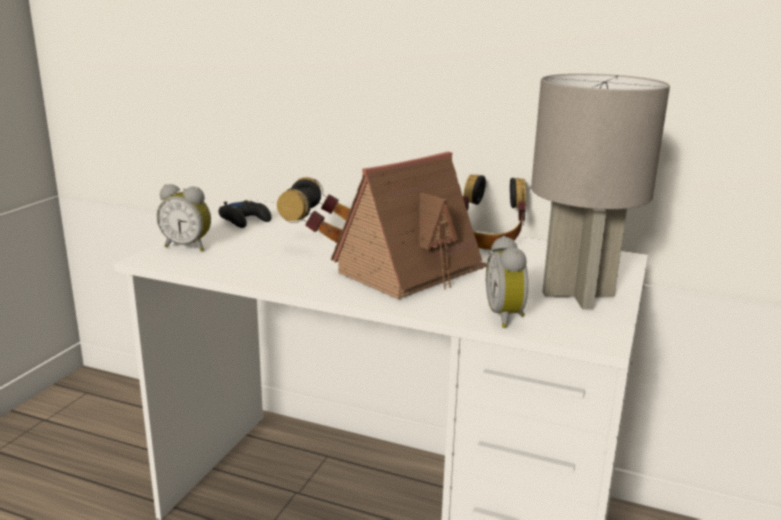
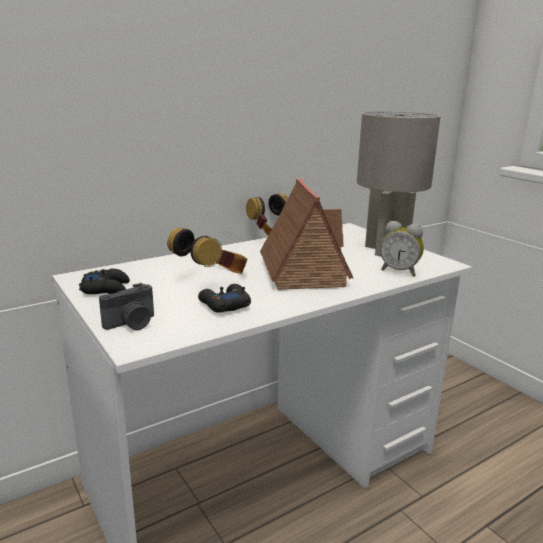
camera: 55 degrees left, 0 degrees up
(188, 246) = (132, 324): alarm clock -> camera
(269, 263) = (224, 304): none -> black game controller

